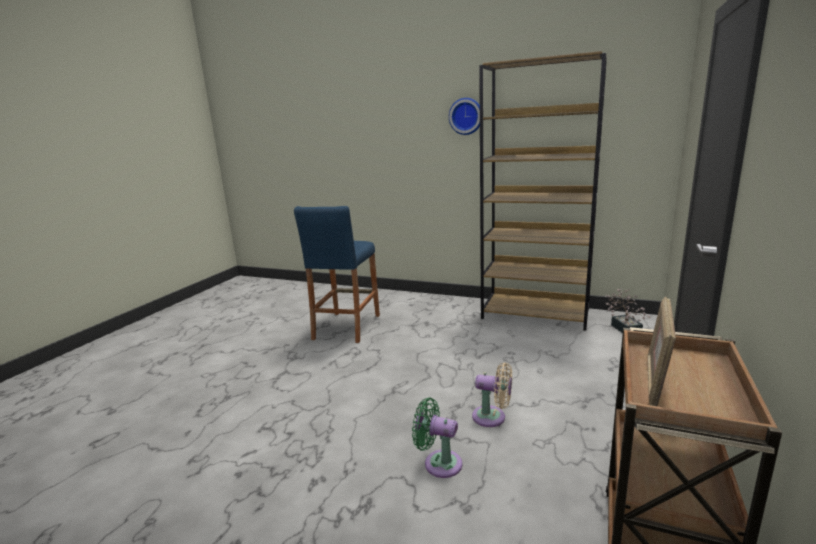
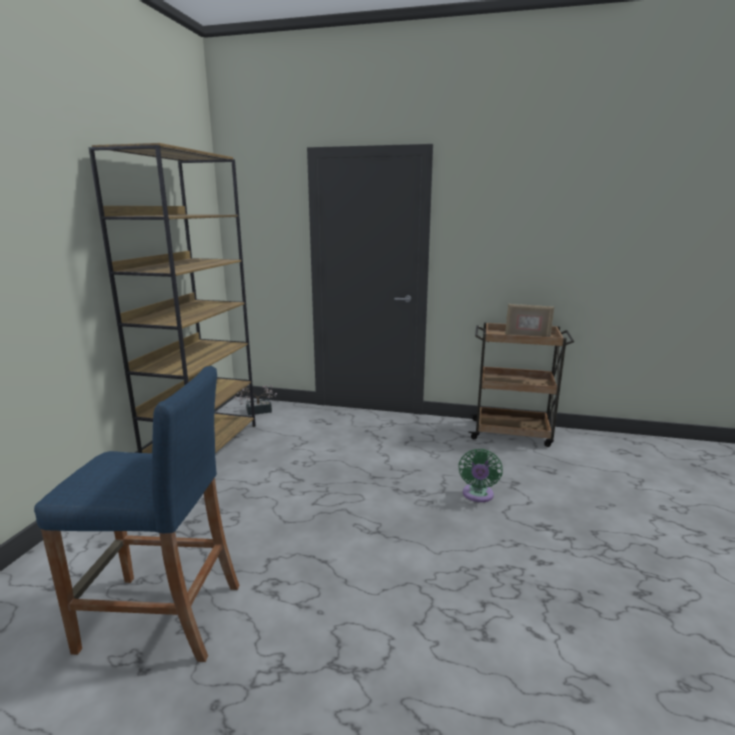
camera: 100 degrees left, 0 degrees up
(466, 116) = (60, 214): wall clock -> none
(492, 417) = (409, 473): beige fan -> none

